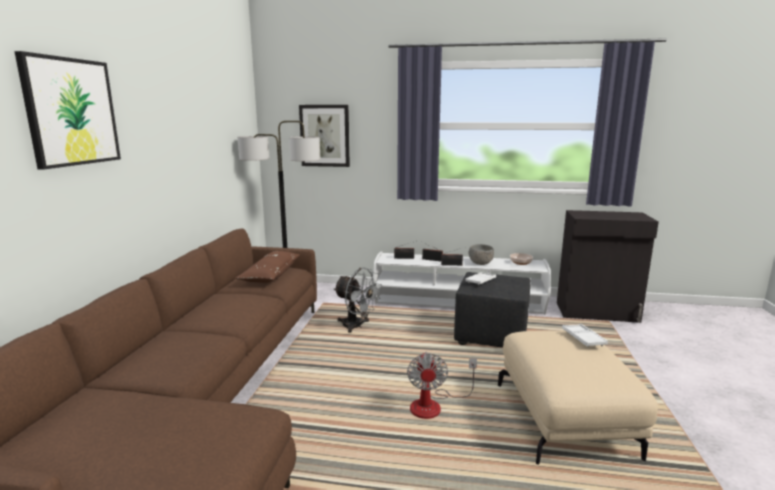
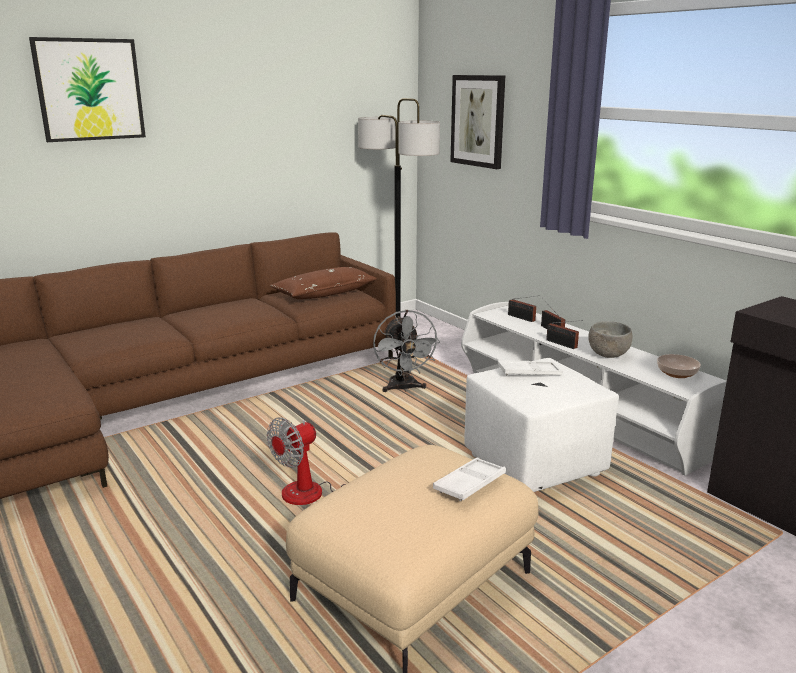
camera: 45 degrees right, 5 degrees up
(490, 336) = (534, 464): black ottoman -> white ottoman

